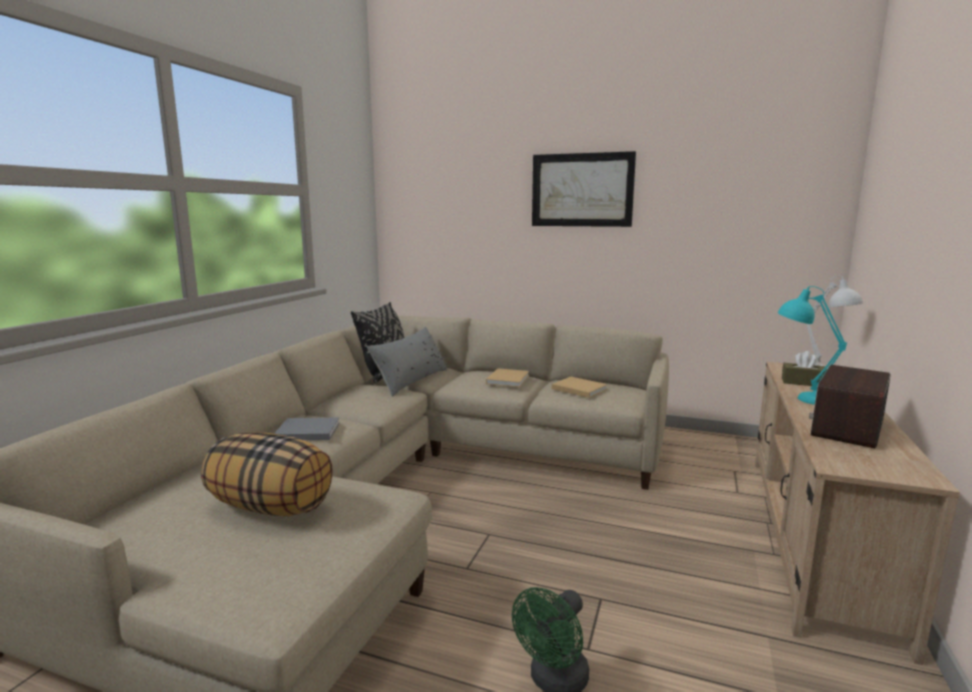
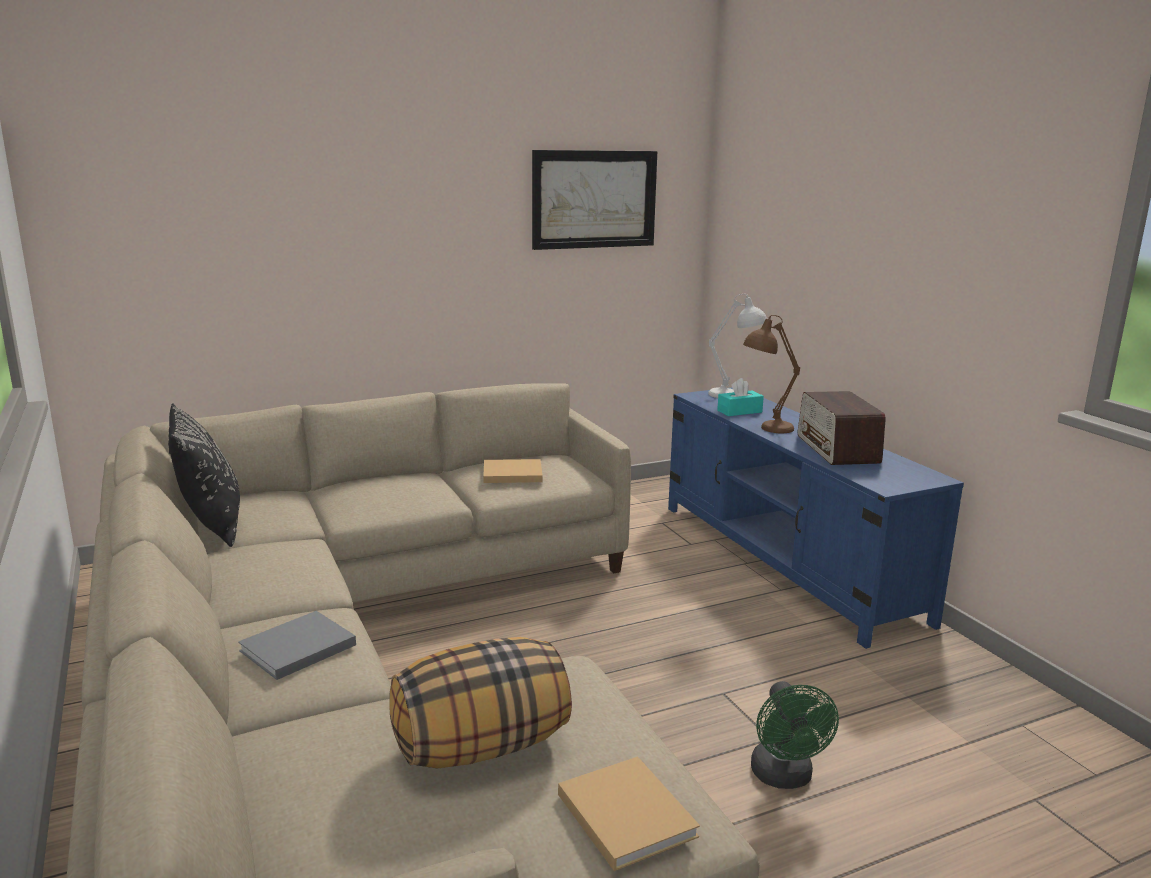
camera: 45 degrees left, 5 degrees up
(411, 380) = (275, 525): grey pillow -> none
(508, 379) = (411, 484): beige book -> beige book (624, 812)
(582, 190) = (414, 191): picture -> picture (594, 199)
(800, 398) = (765, 429): turquoise table lamp -> brown table lamp
(803, 382) = (739, 411): brown tissue box -> turquoise tissue box
(814, 536) = (786, 561): beige tv stand -> blue tv stand

